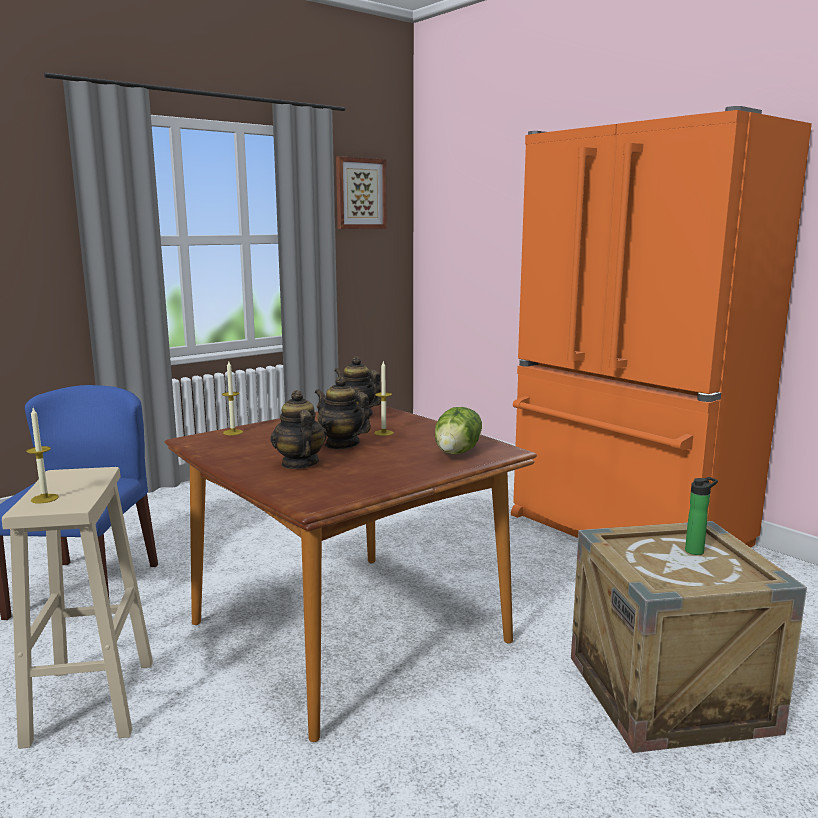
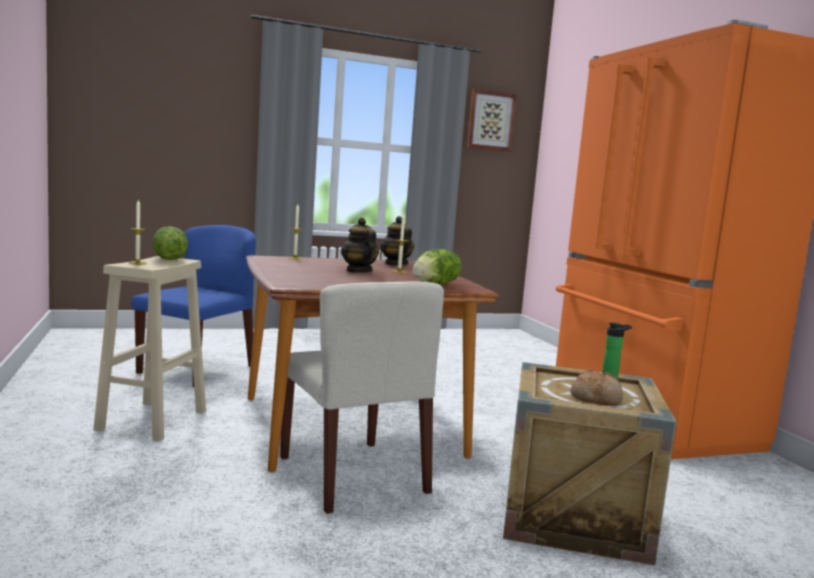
camera: 20 degrees right, 5 degrees down
(74, 475) = (168, 259): none -> lettuce
(299, 464) = (312, 273): teapot -> none
(411, 711) = (353, 475): none -> beige chair
(701, 571) = (596, 399): none -> bread

